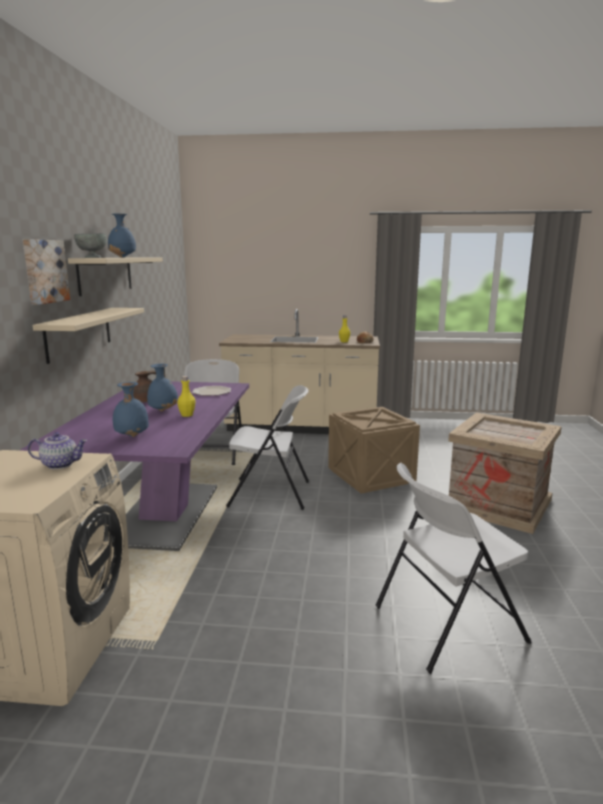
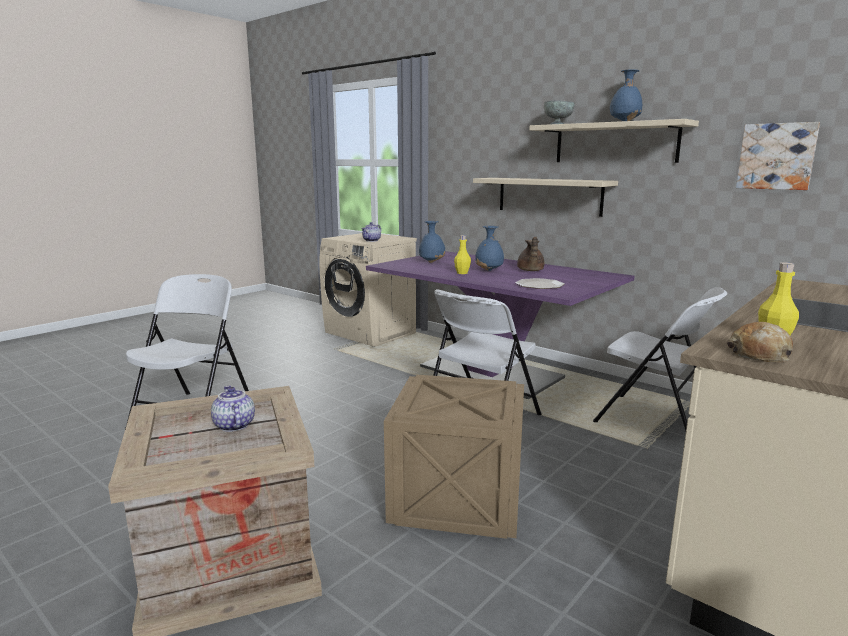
camera: 125 degrees right, 0 degrees up
(44, 271) = (514, 138): picture -> picture (776, 156)
(495, 431) = (233, 425): none -> teapot

